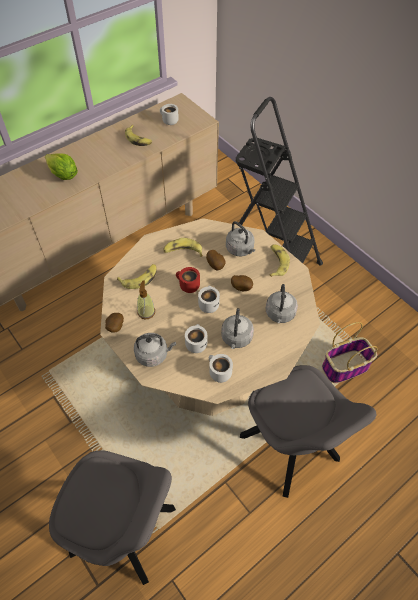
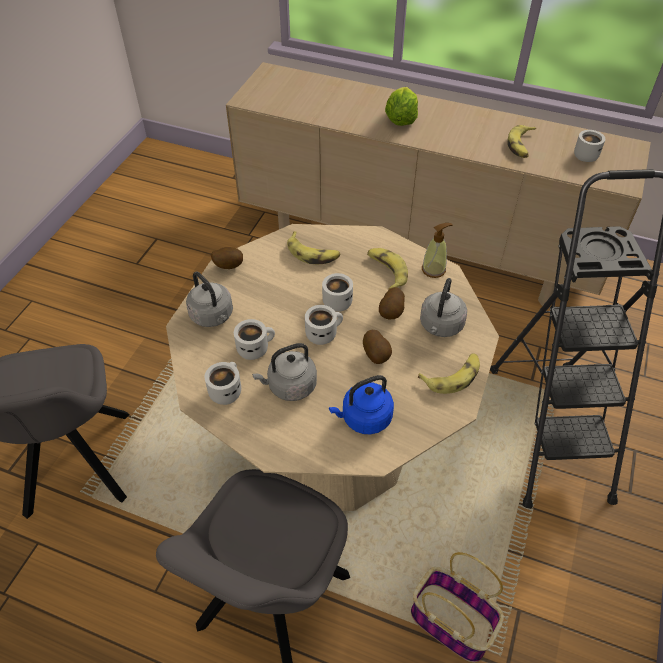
camera: 60 degrees right, 5 degrees down
(146, 312) = (269, 281): soap dispenser -> soap dispenser (433, 269)
(187, 286) = (336, 300): red mug -> white mug
(280, 314) = (364, 418): grey kettle -> blue kettle

